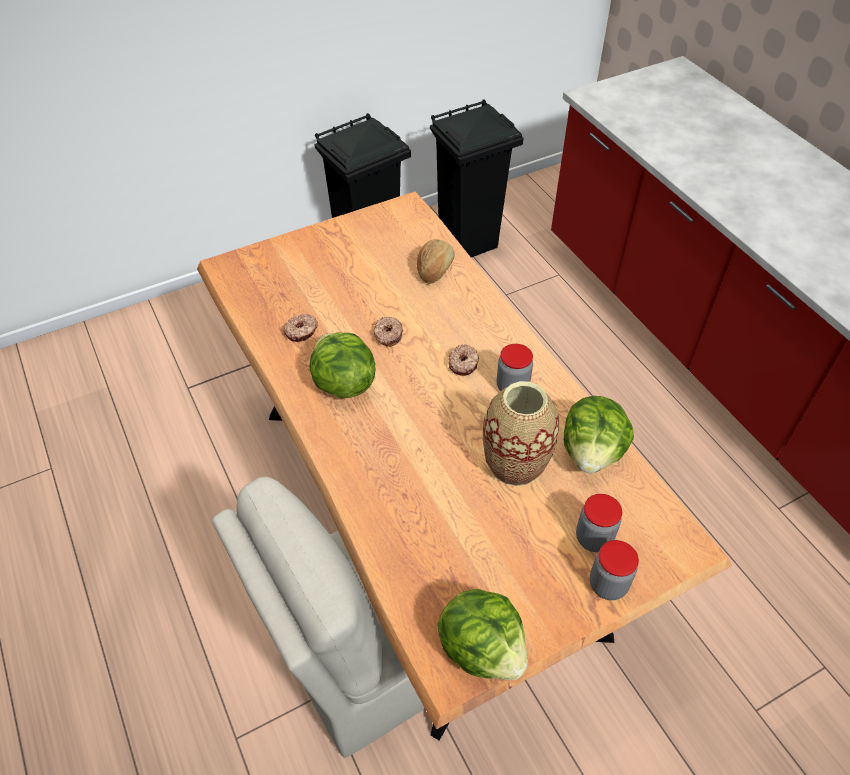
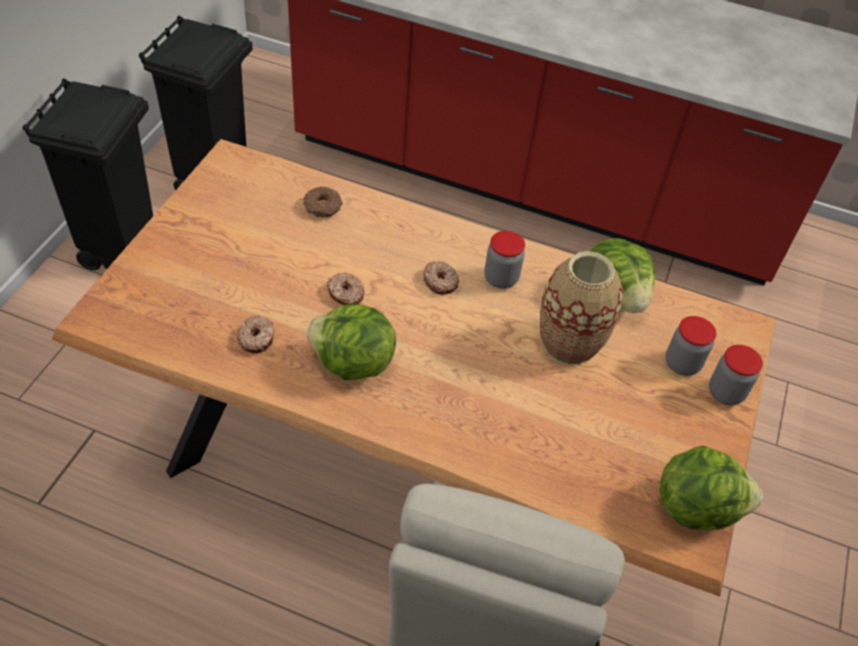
camera: 45 degrees left, 0 degrees up
(434, 269) = (322, 207): bread -> donut

